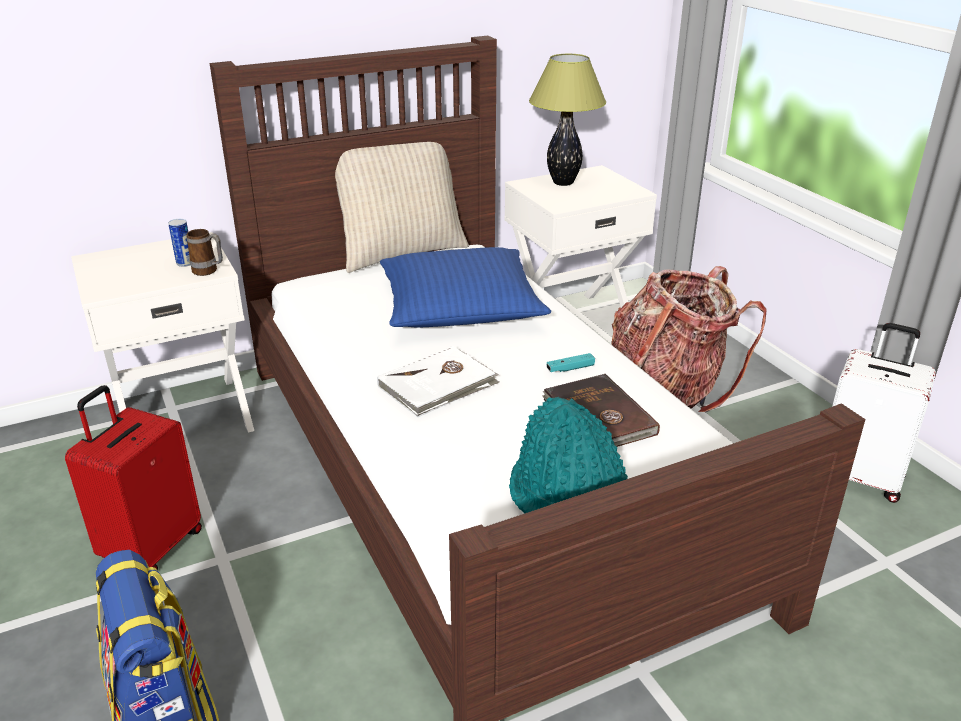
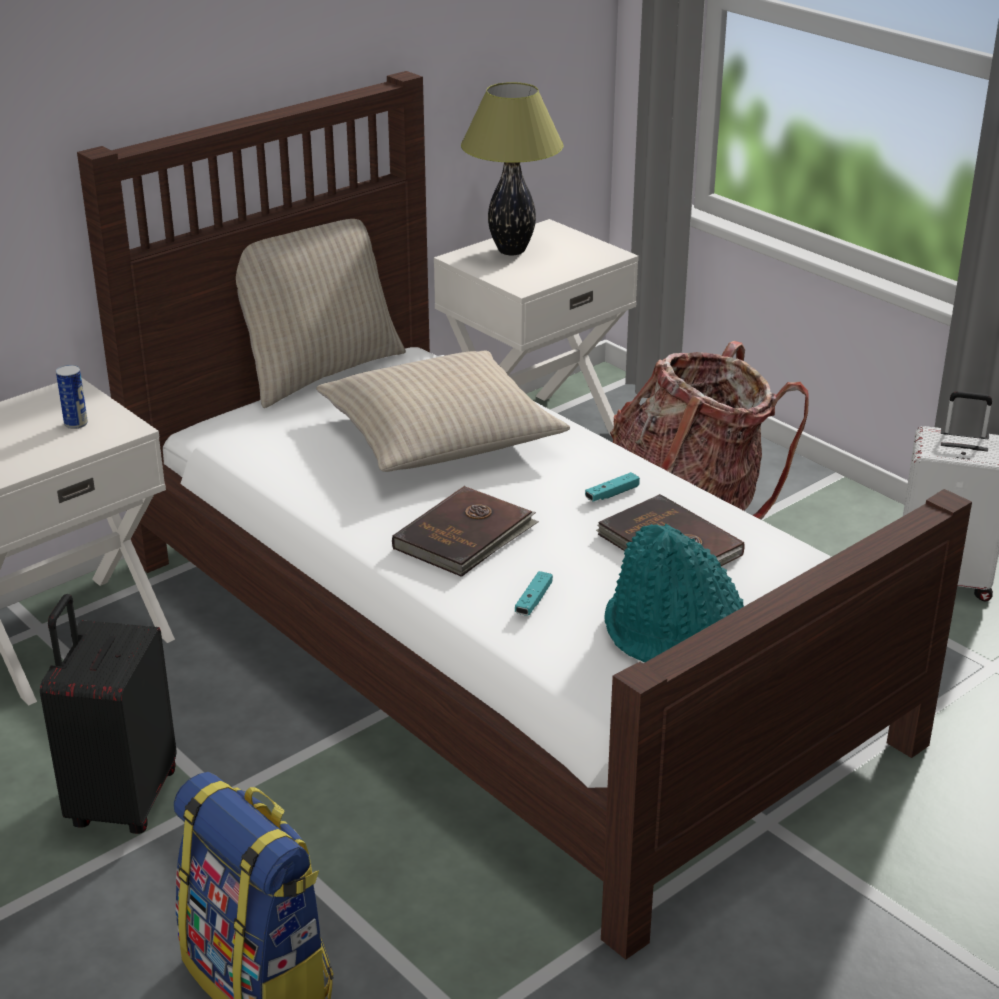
camera: 15 degrees left, 0 degrees up
(151, 547) = (121, 800): red suitcase -> black suitcase
(209, 271) = (117, 431): mug -> none
(438, 385) = (466, 536): white book -> brown book
(460, 306) = (439, 435): blue pillow -> beige pillow
(465, 446) = (533, 601): none -> turquoise game controller

